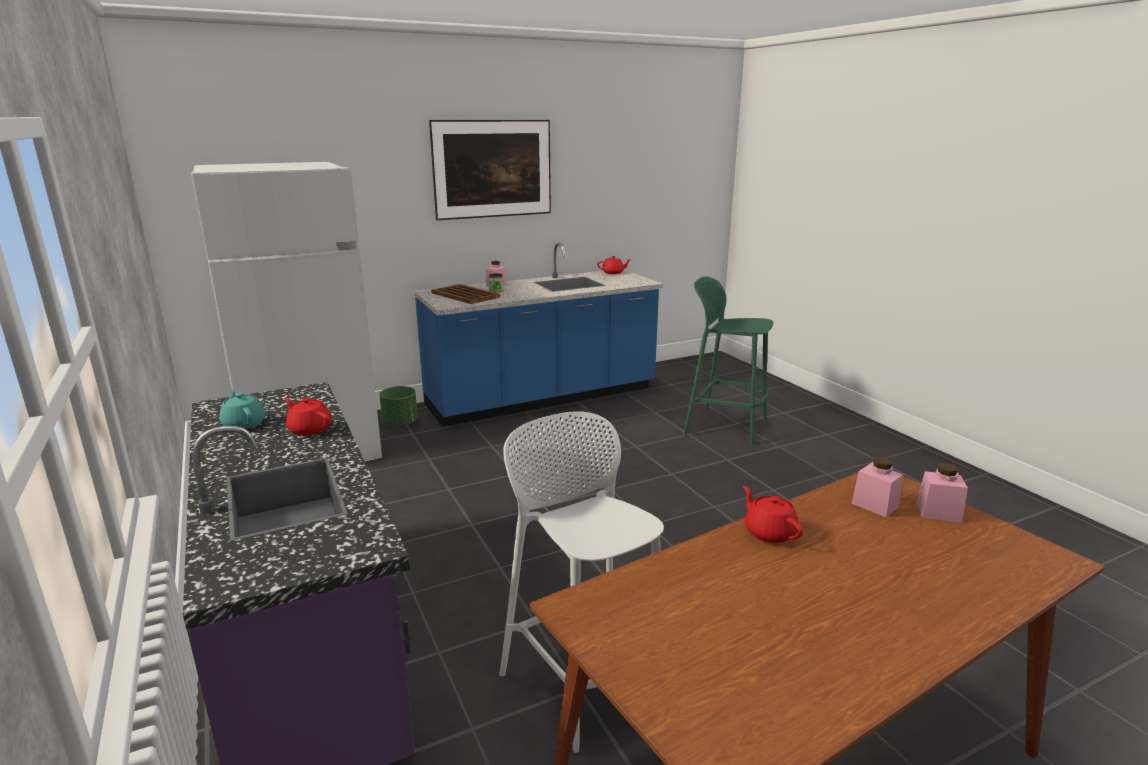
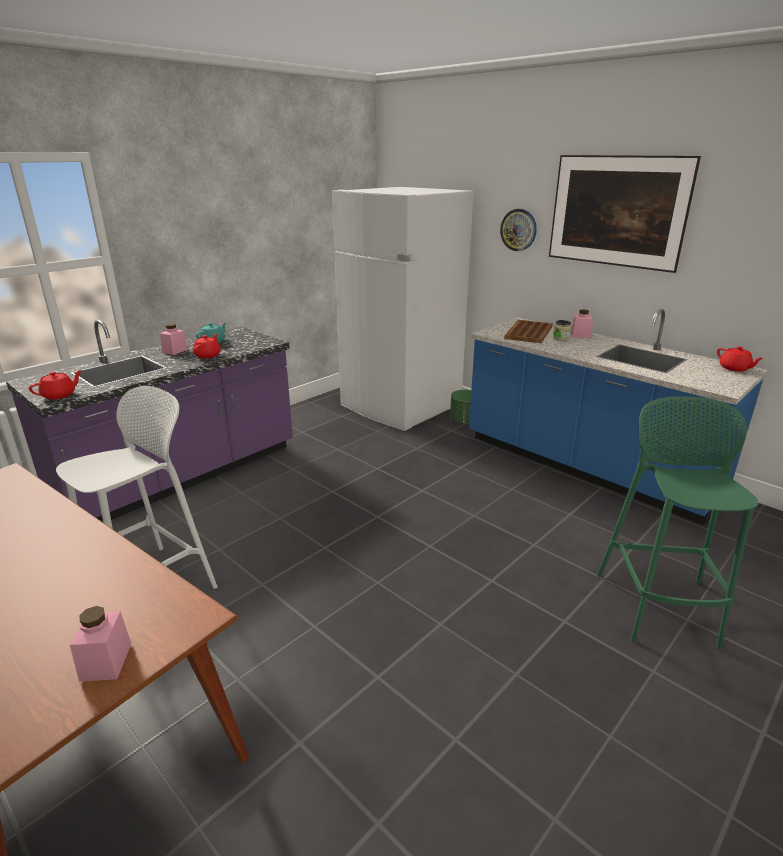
camera: 70 degrees right, 5 degrees up
(393, 199) = (518, 230): none -> wall clock
(769, 532) = (82, 543): red teapot -> red teapot (59, 395)
(875, 505) = (128, 609): pink jar -> pink jar (175, 351)

